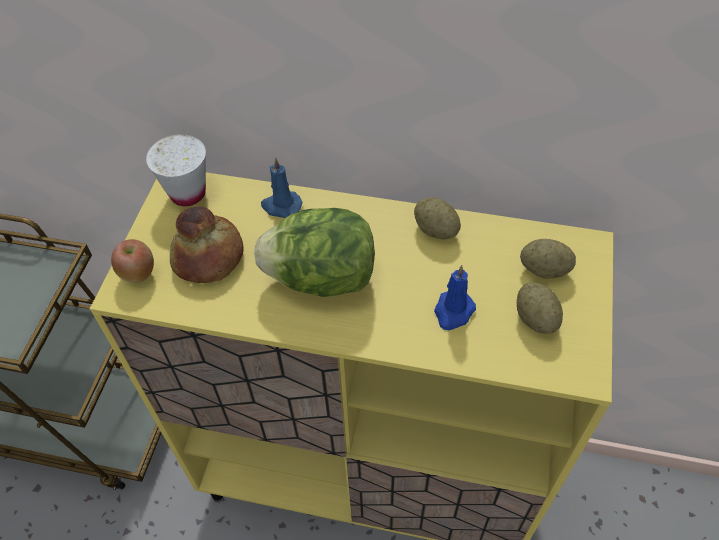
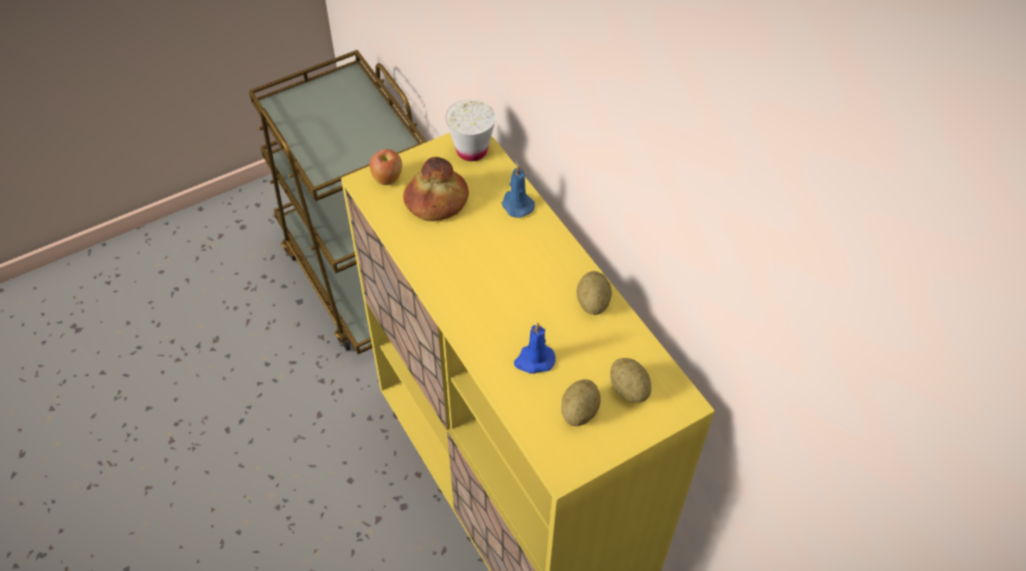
camera: 45 degrees right, 0 degrees up
(322, 278) = (483, 270): lettuce -> none

